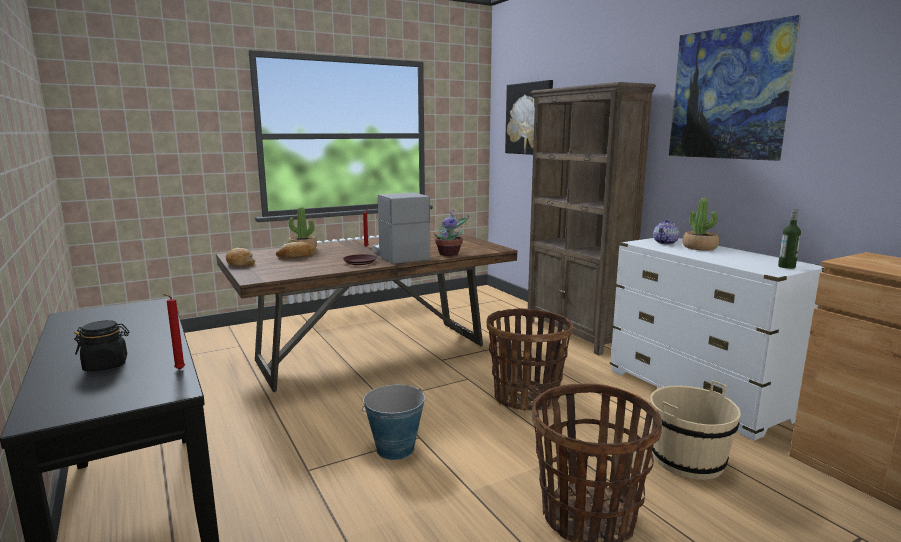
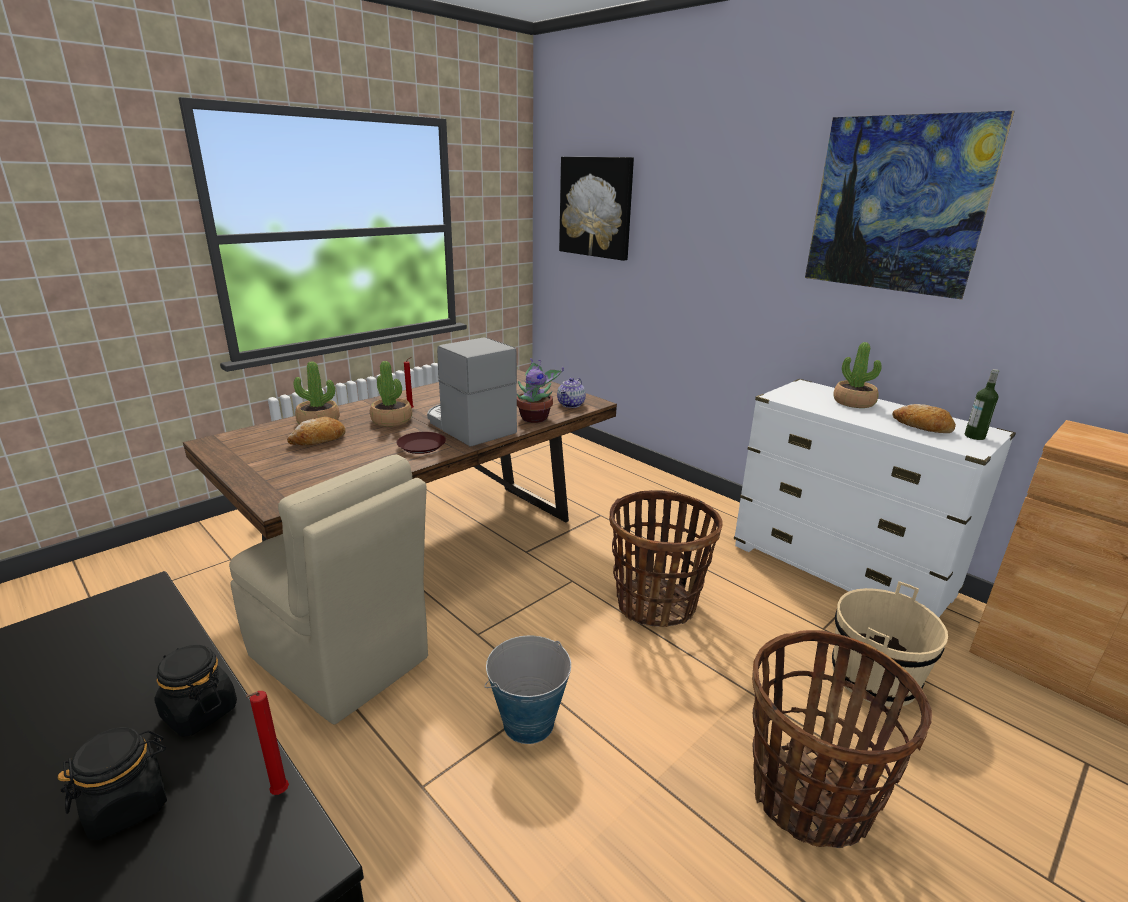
camera: 15 degrees left, 10 degrees up
(158, 342) = (199, 712): none -> black jar
(240, 263) = (236, 465): bread -> bread (922, 427)
(286, 402) = (341, 659): none -> beige chair
(350, 250) = (392, 420): none -> potted plant
(575, 333) = (669, 489): brown bookcase -> none
(665, 243) = (809, 394): teapot -> teapot (571, 404)

